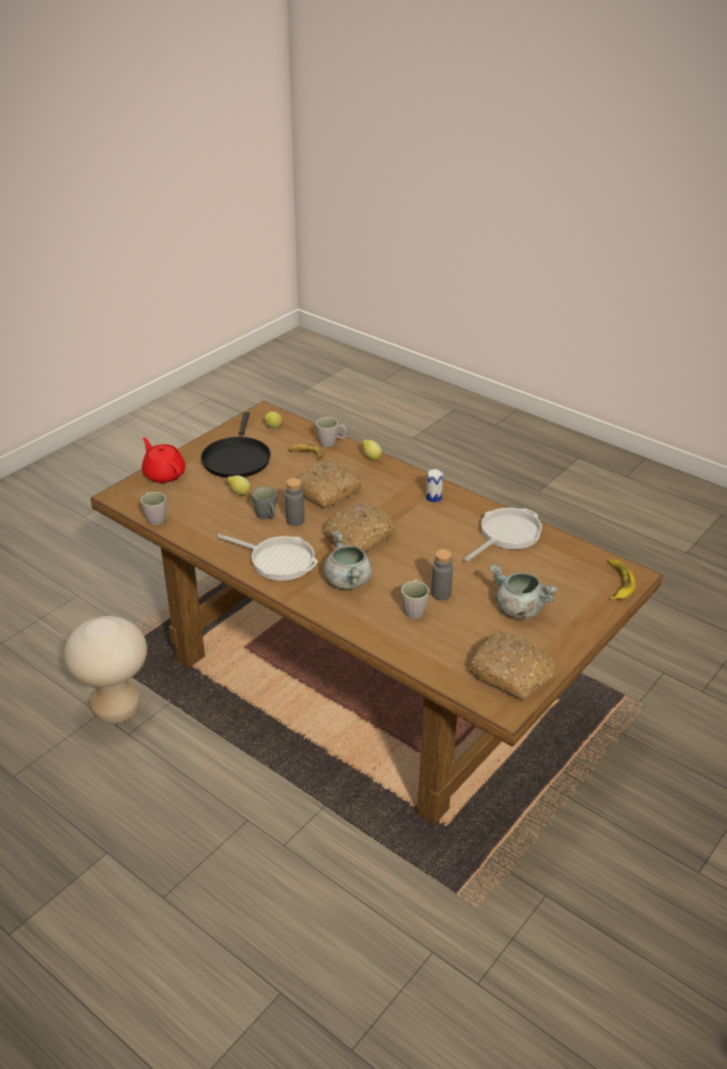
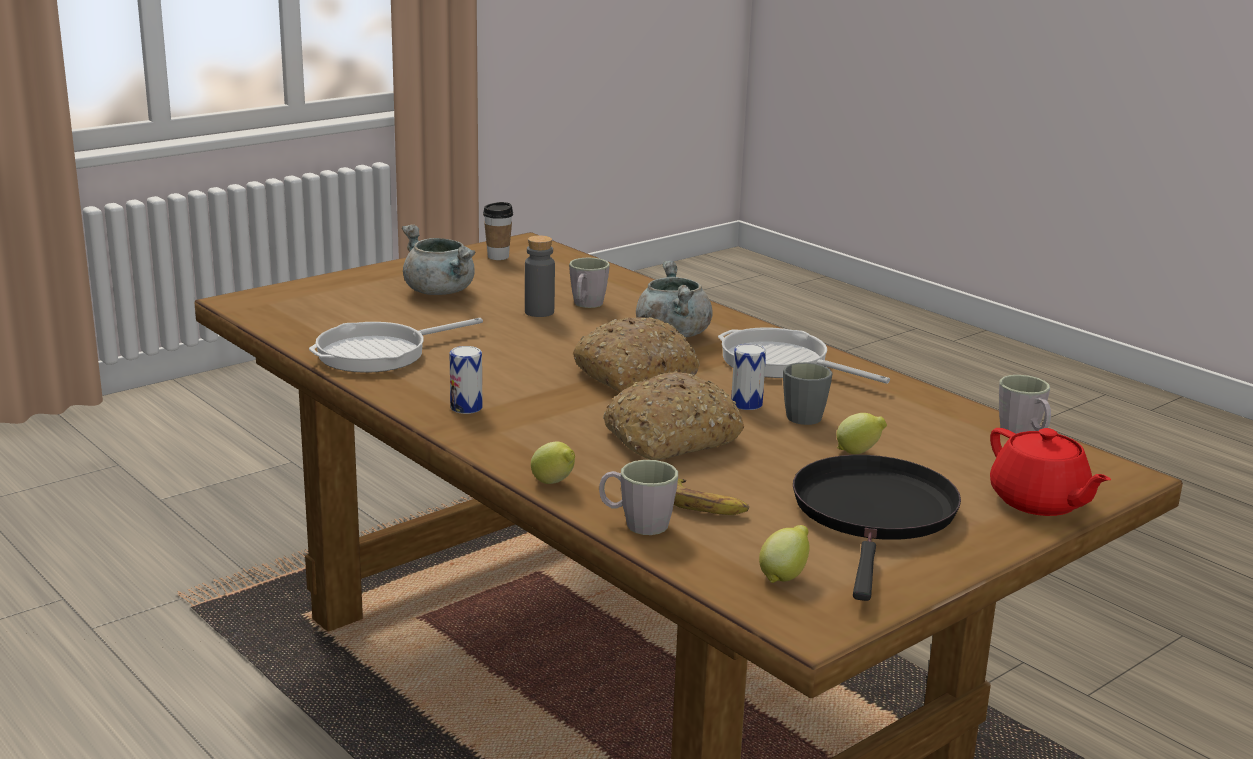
camera: 170 degrees left, 15 degrees down
(116, 709) = (1059, 696): beige stool -> none
(295, 520) = (746, 404): grey bottle -> can
(512, 673) = (498, 257): bread -> cup
(618, 582) = (271, 298): banana -> none

